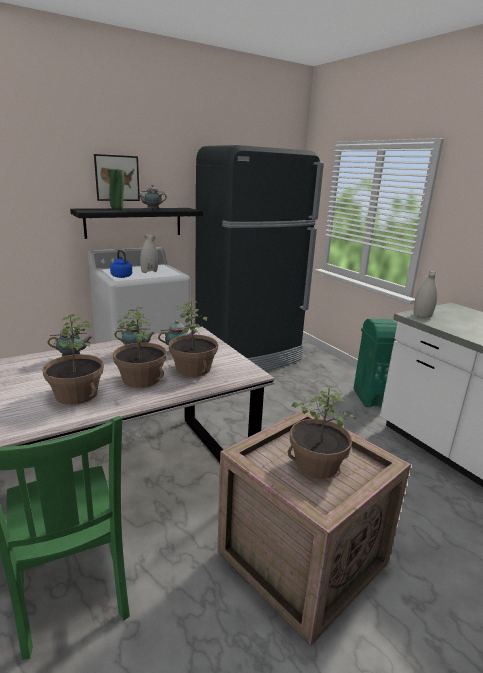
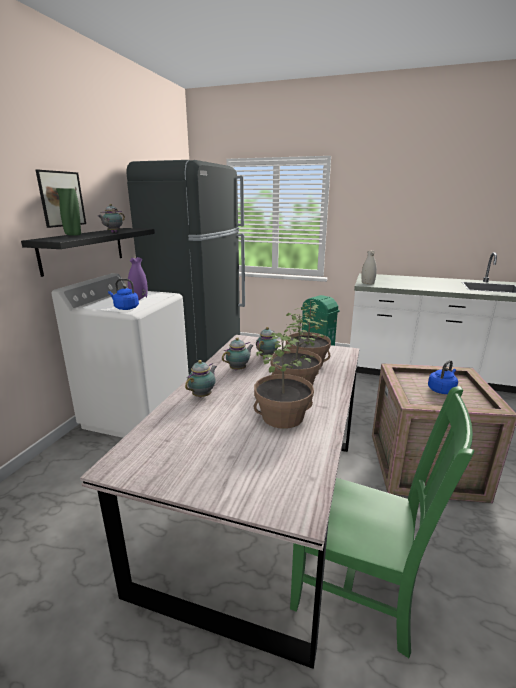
camera: 40 degrees left, 0 degrees up
(149, 271) = (139, 298): white vase -> purple vase
(317, 464) = (442, 390): potted plant -> blue kettle

